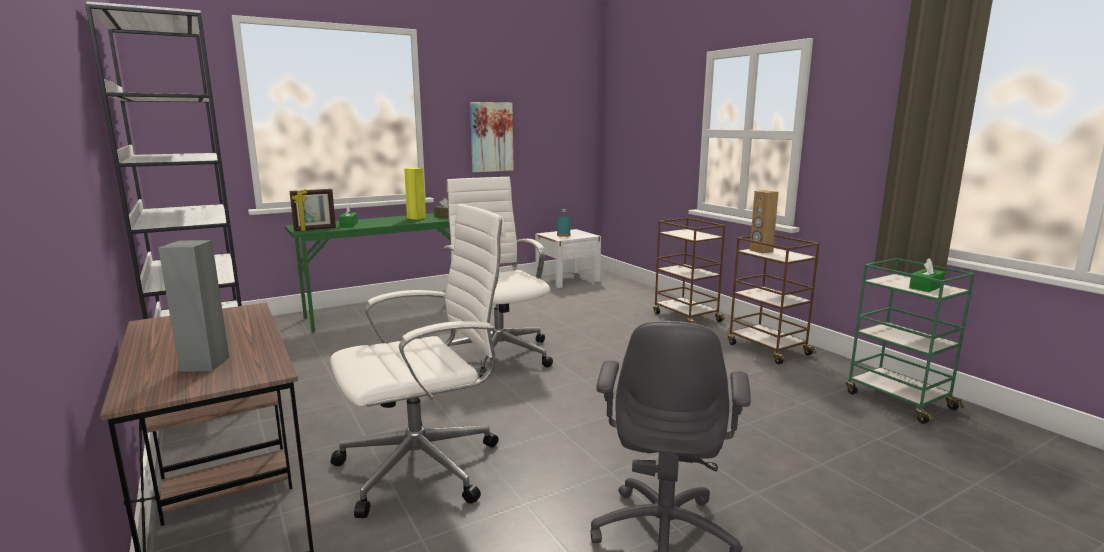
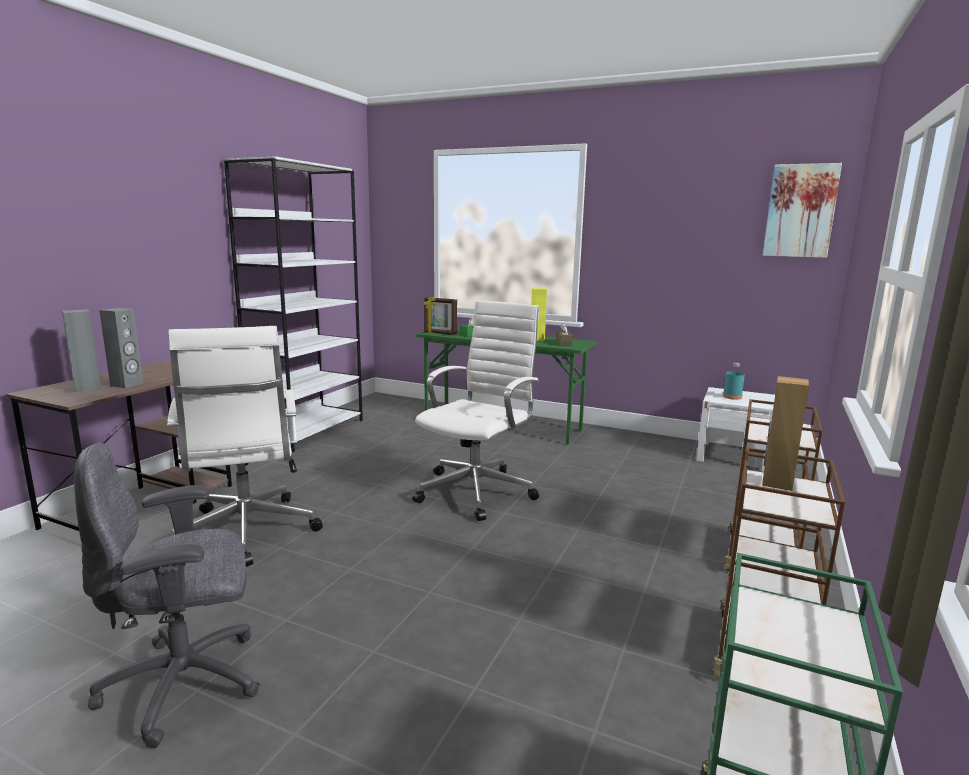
camera: 55 degrees right, 0 degrees up
(238, 344) = (127, 384): none -> grey speaker
(424, 466) = (246, 533): white office chair -> white office chair turned 45 degrees clockwise
(491, 137) = (663, 262): picture -> picture (800, 211)
(926, 287) = (798, 658): green tissue box -> none

